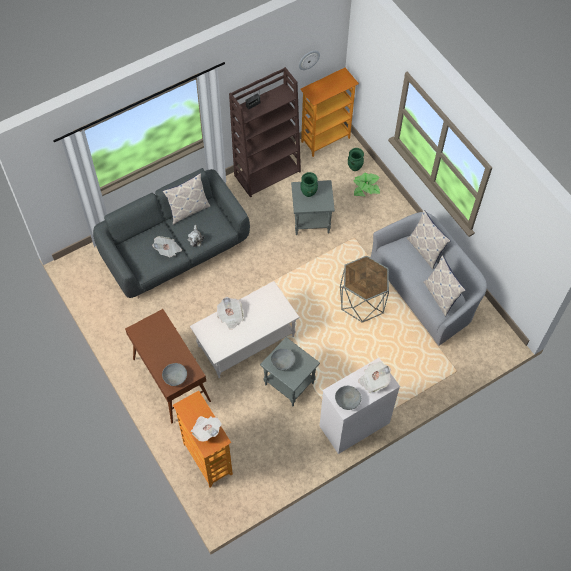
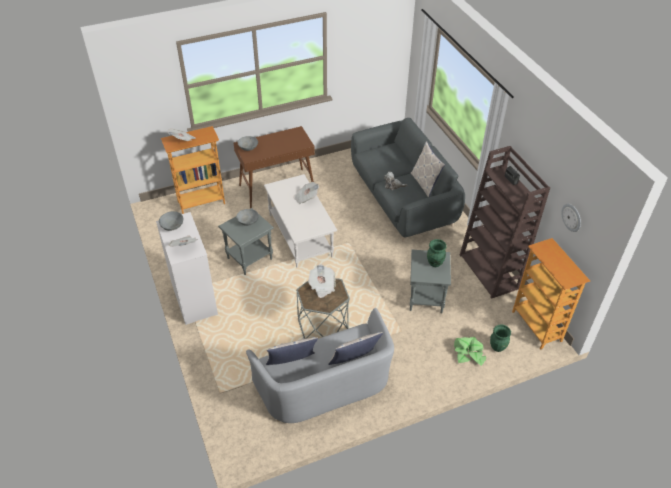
camera: 100 degrees right, 15 degrees down
(168, 250) = (383, 169): newspaper -> newspaper (322, 286)

